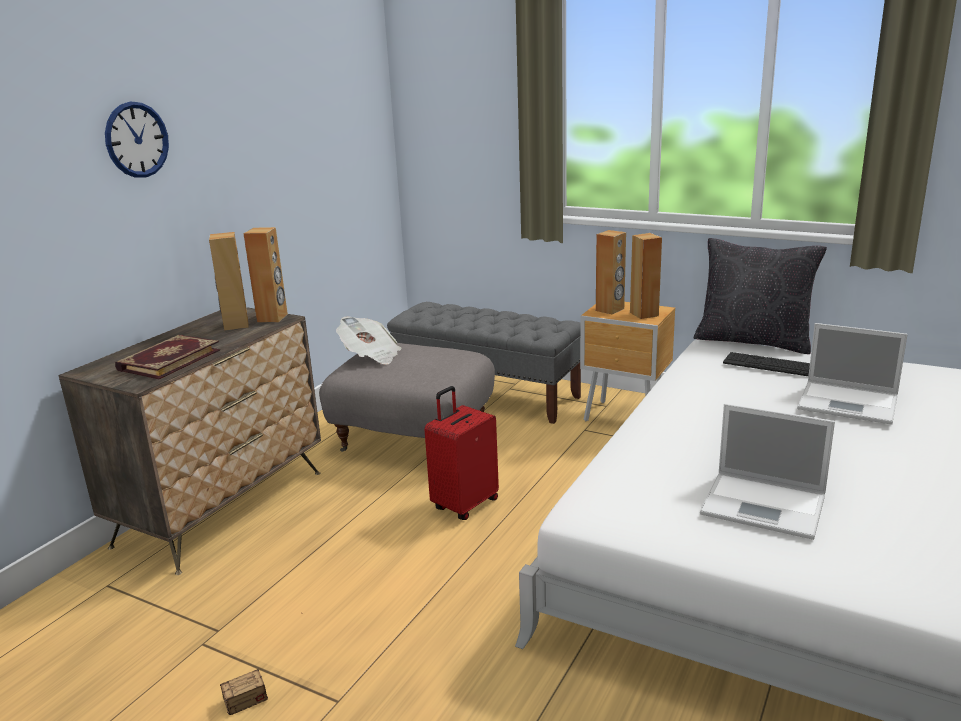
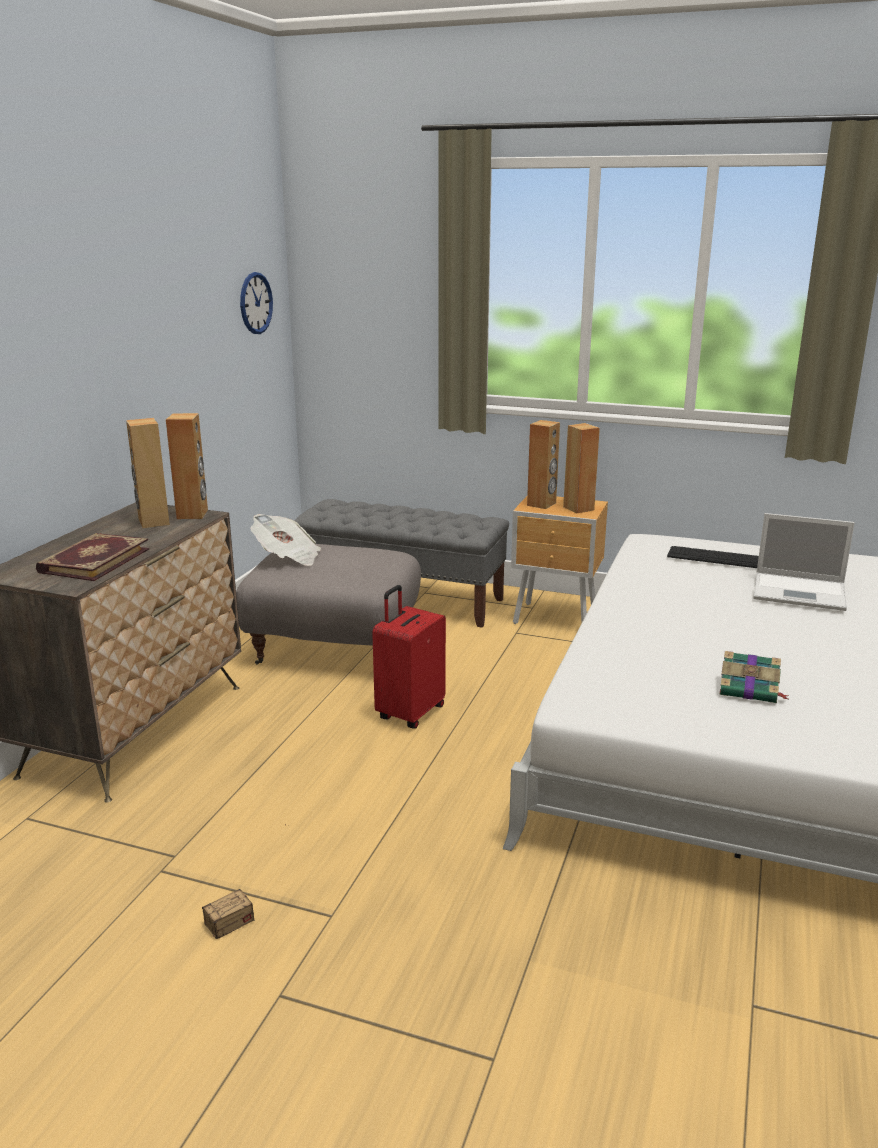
camera: 10 degrees left, 0 degrees up
(137, 140) = (46, 312): wall clock -> wall clock (256, 303)
(753, 341) = (689, 535): black pillow -> none
(766, 505) = (750, 689): laptop -> book

